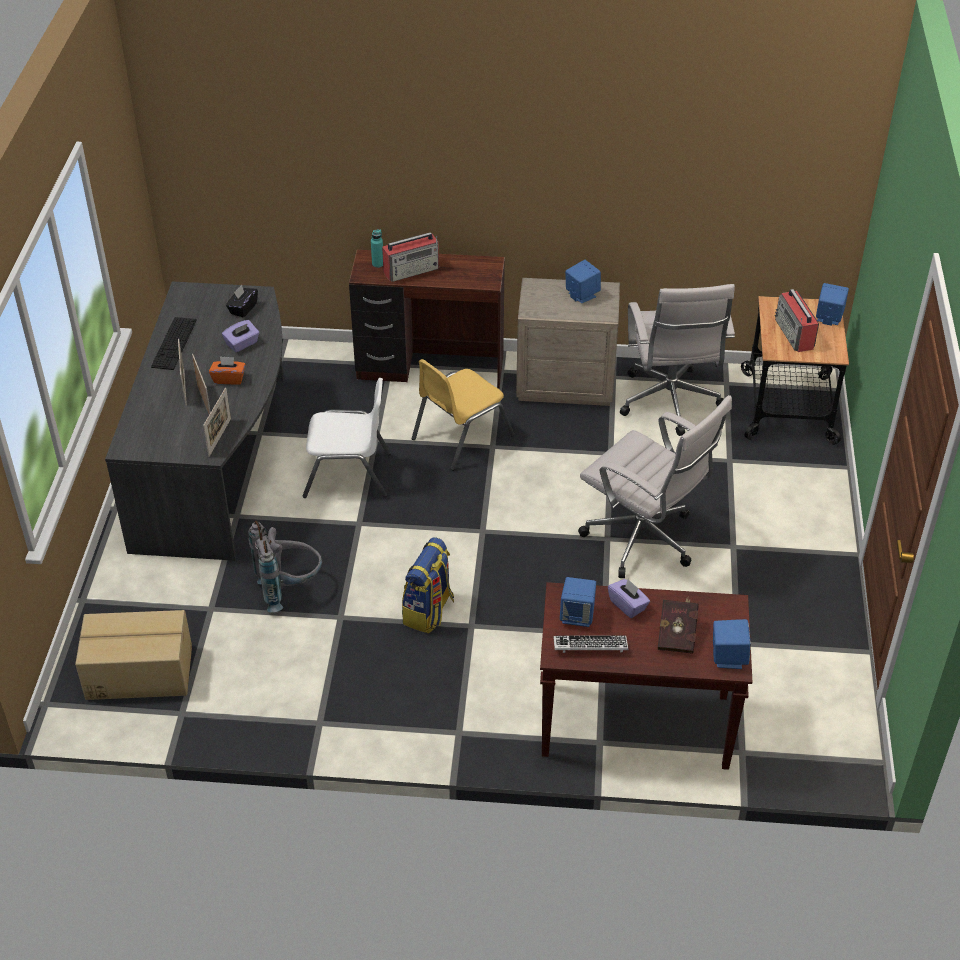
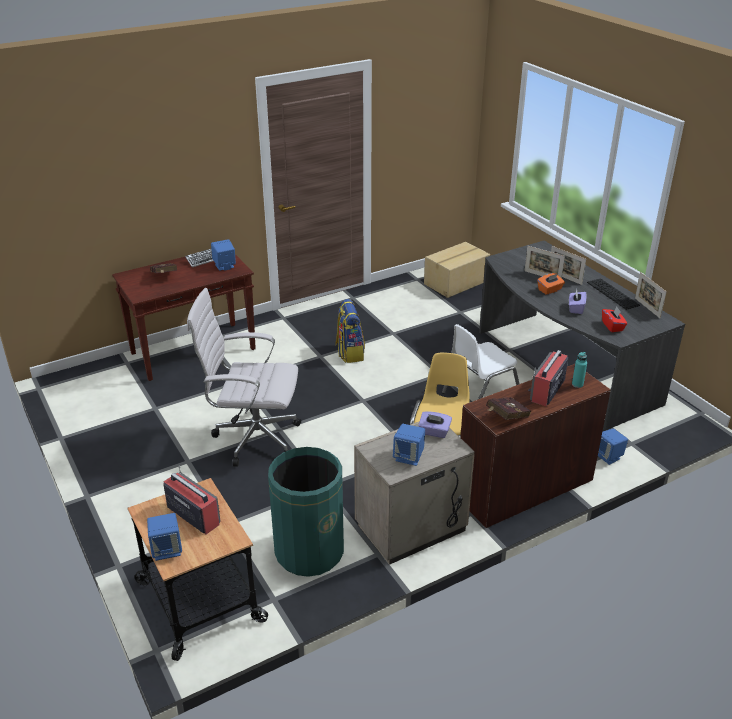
camera: 145 degrees right, 10 degrees down
(219, 437) = (506, 266): picture frame -> picture frame (647, 308)
(243, 309) = (612, 326): black tissue box -> red tissue box
(289, 588) = (434, 333): grey backpack -> none
(479, 264) = (505, 418): none -> red book
(628, 605) = (200, 278): purple tissue box -> purple tissue box (434, 432)
(670, 404) = (309, 551): white office chair -> green trash can
(728, 657) = (130, 277): blue speaker -> blue speaker (608, 456)

